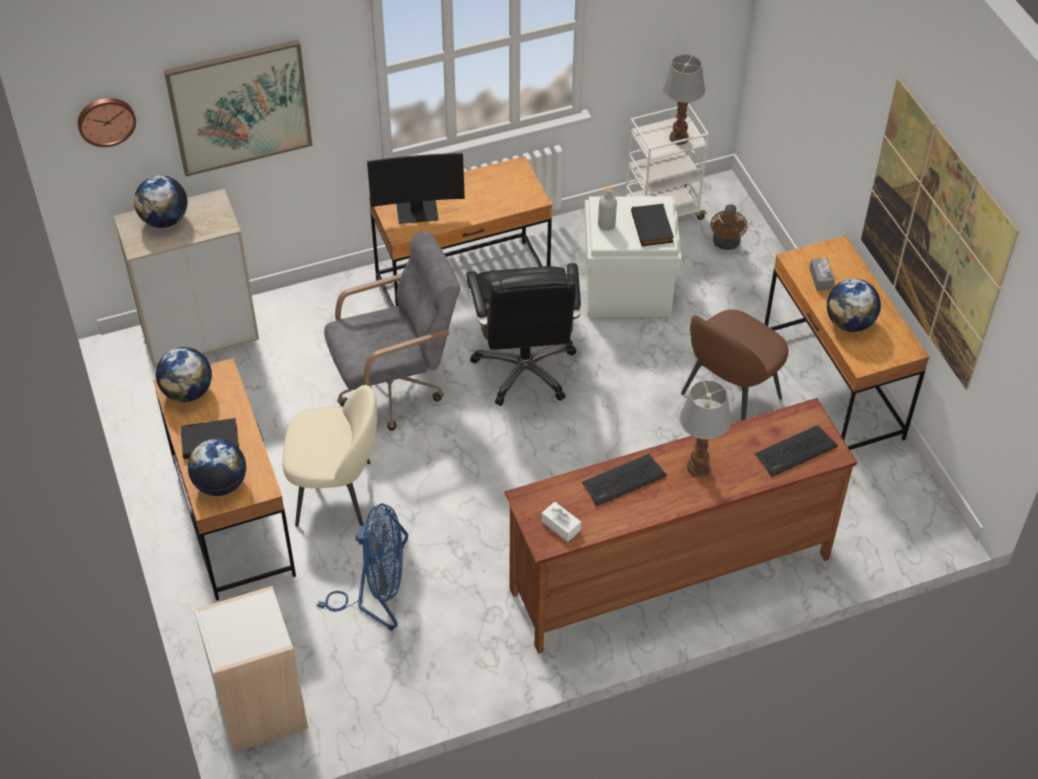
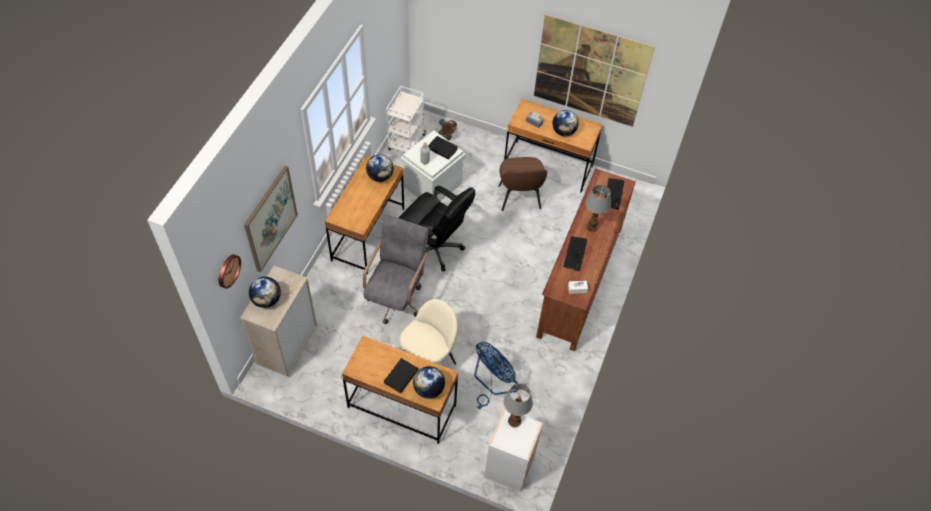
camera: 50 degrees left, 5 degrees up
(187, 392) = (363, 365): globe -> globe (380, 177)
(417, 211) = (354, 212): monitor -> none
(678, 138) = (410, 103): table lamp -> table lamp (514, 421)

